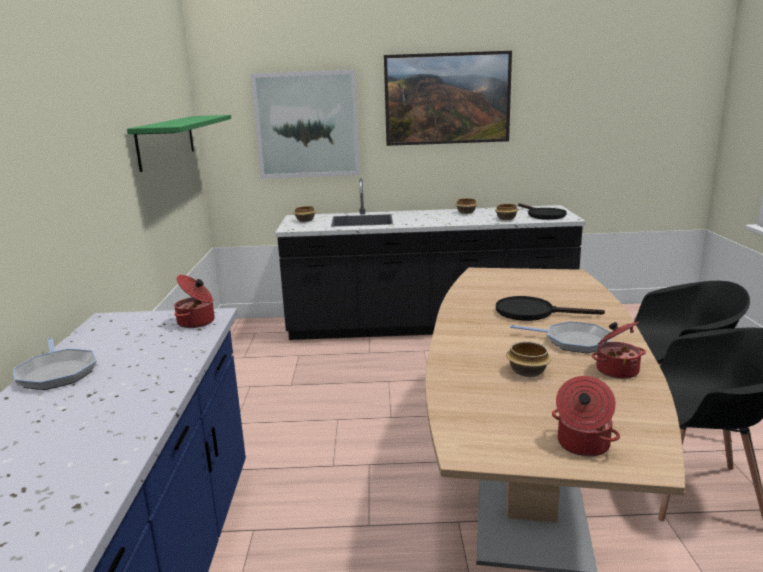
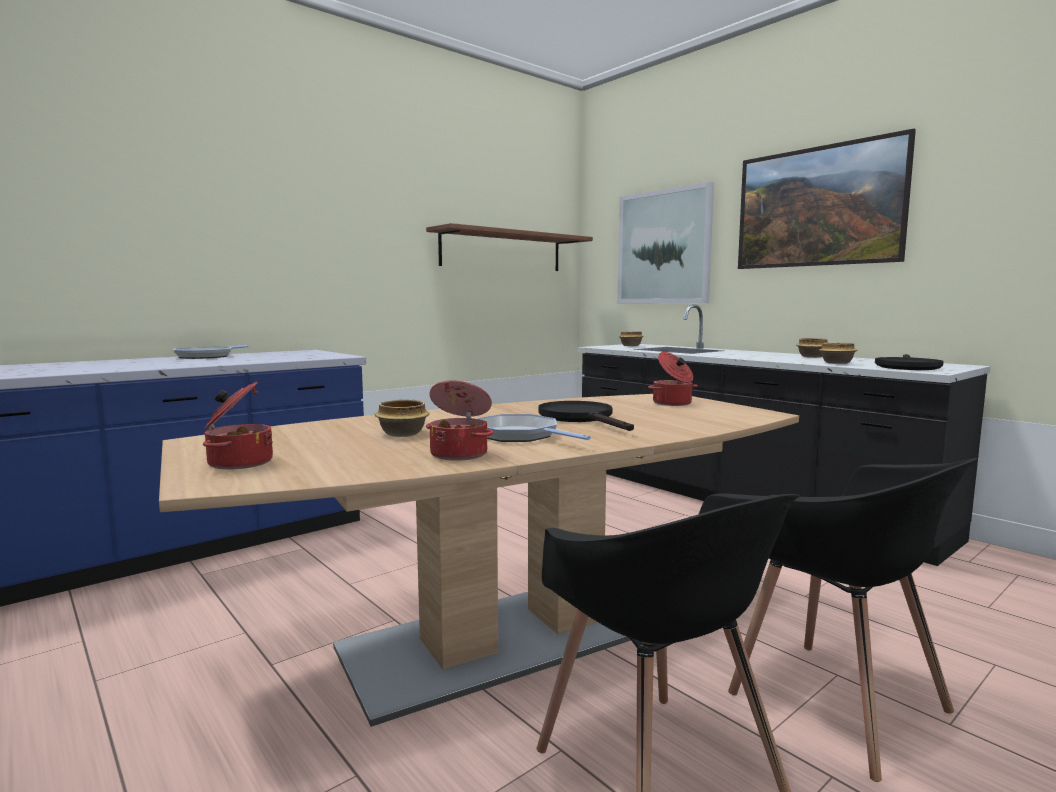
camera: 50 degrees right, 10 degrees down
(167, 141) = (502, 251): green shelf -> brown shelf
(197, 322) = (322, 356): cooking pot -> cooking pot (672, 403)
(573, 341) = (520, 435): frying pan -> frying pan turned 150 degrees clockwise

